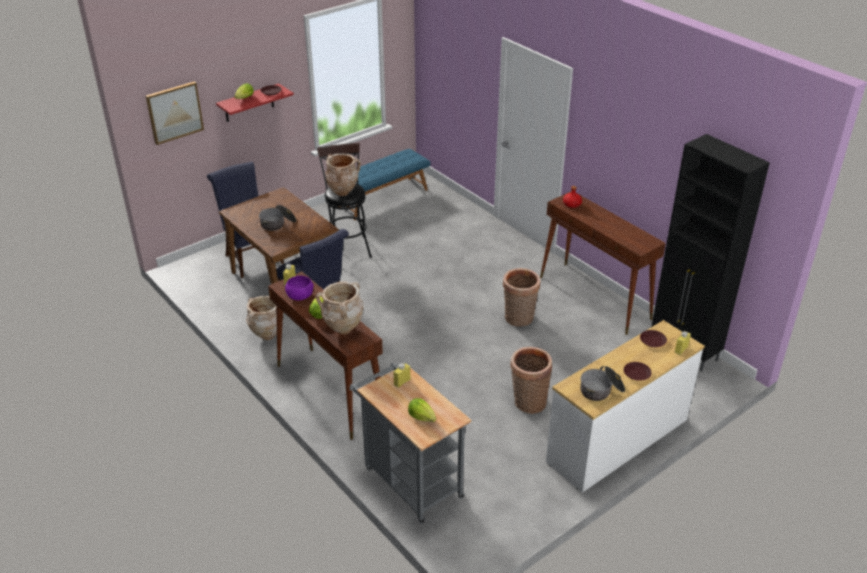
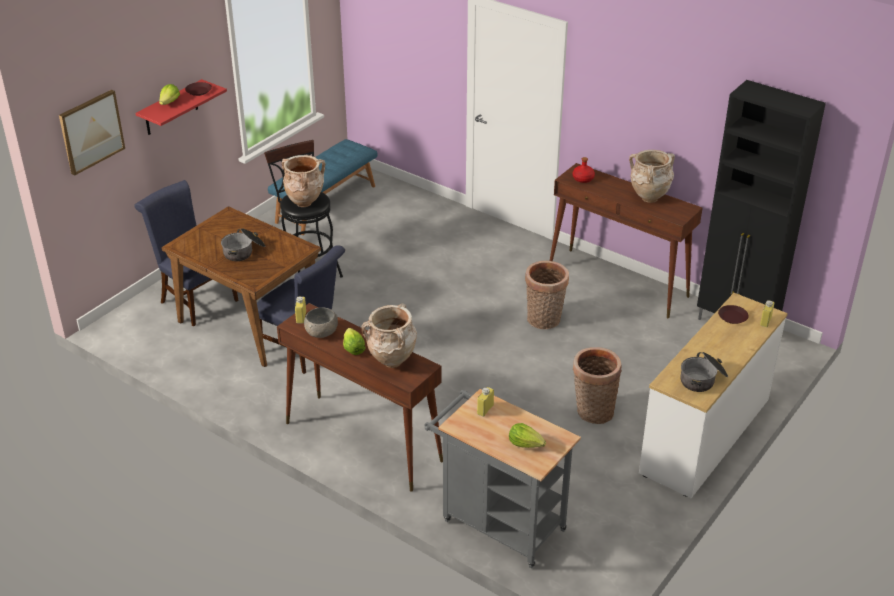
camera: 15 degrees left, 0 degrees up
(266, 336) = (257, 391): beige vase -> beige vase (648, 199)
(300, 296) = (322, 332): purple bowl -> grey bowl
(636, 373) = (731, 355): brown plate -> none

